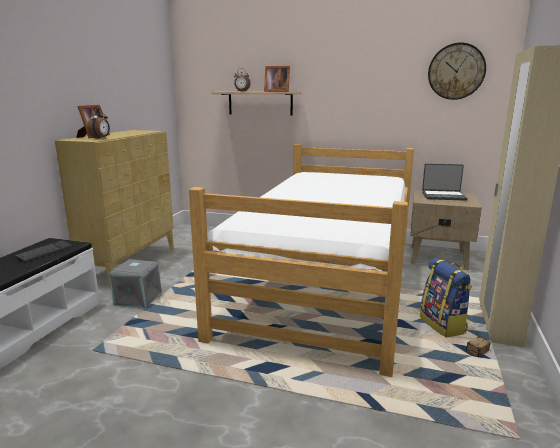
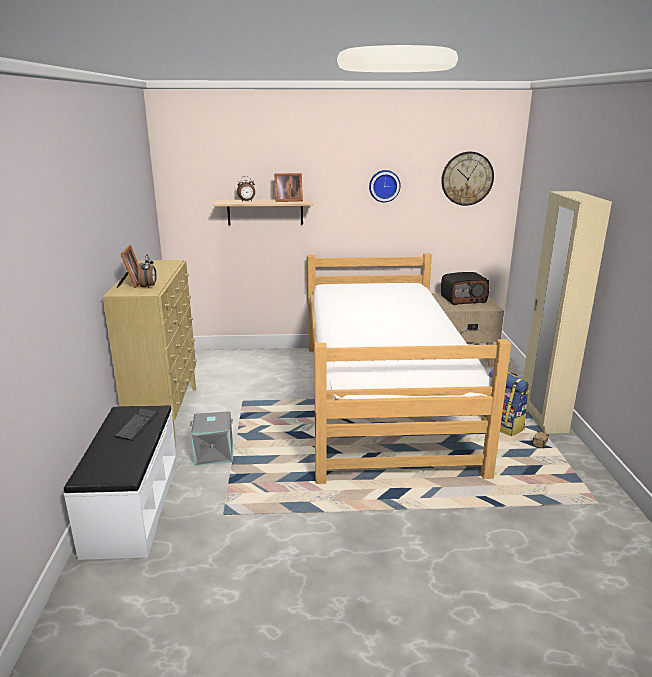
camera: 20 degrees left, 5 degrees up
(369, 79) = (384, 186): none -> wall clock
(443, 196) = (463, 299): laptop -> radio

